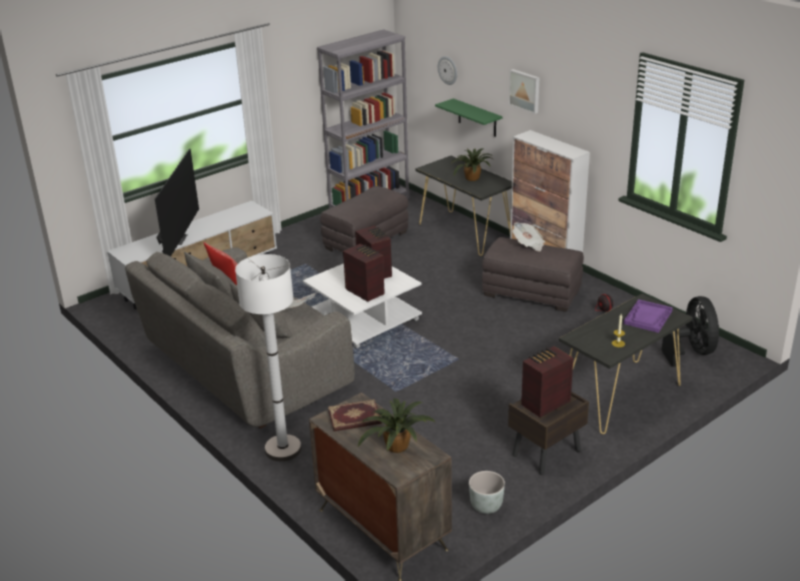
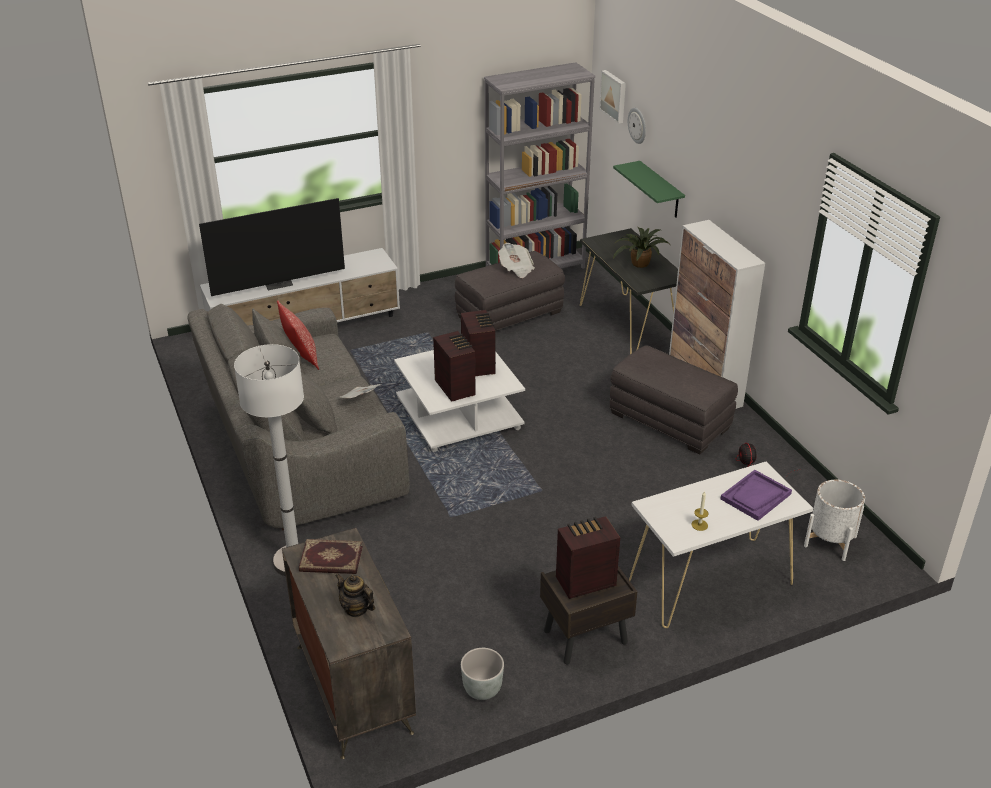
camera: 15 degrees right, 5 degrees up
(177, 239) = (278, 283): television -> television turned 45 degrees clockwise
(396, 447) = (356, 609): potted plant -> teapot
(525, 90) = (710, 170): picture -> picture (614, 96)
(528, 245) = (674, 363): newspaper -> newspaper (516, 269)
(619, 396) = (709, 582): black console table -> white console table
(691, 352) = (830, 541): black fan -> white planter

